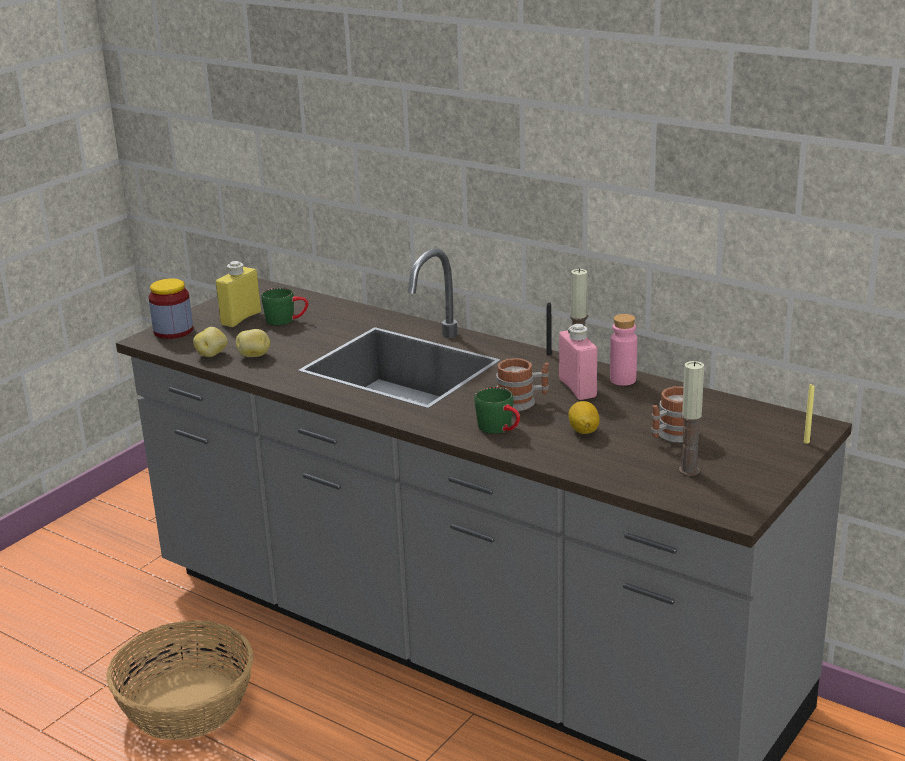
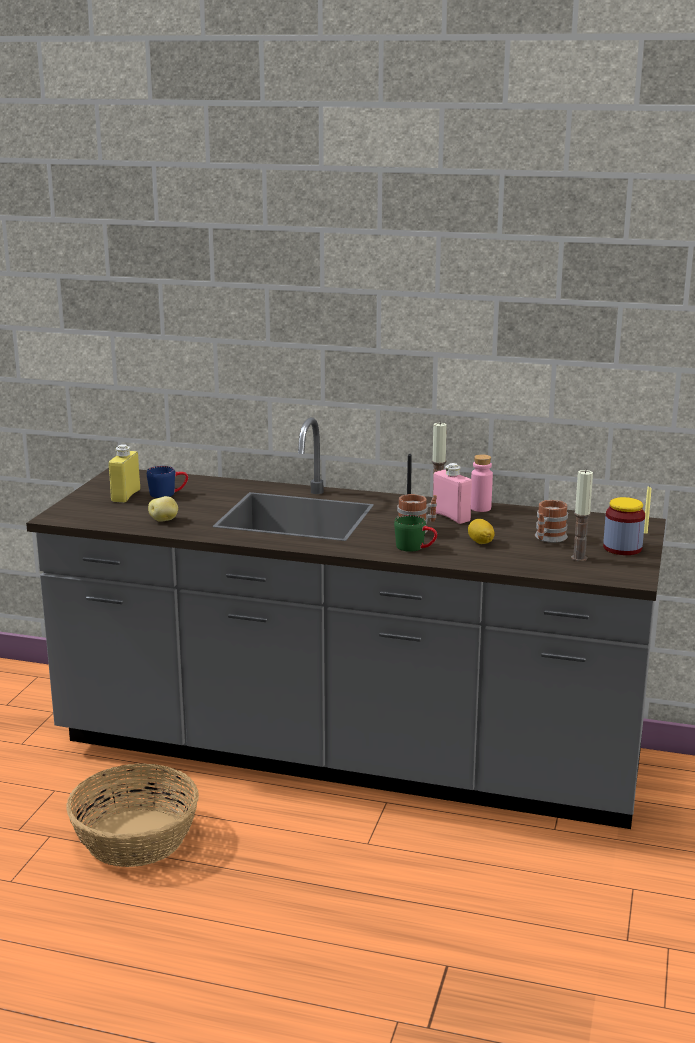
camera: 20 degrees left, 5 degrees down
(173, 331) = (72, 509): jar -> jar (622, 548)
(212, 354) = (125, 522): potato -> none
(287, 320) = (168, 493): green mug -> blue mug

